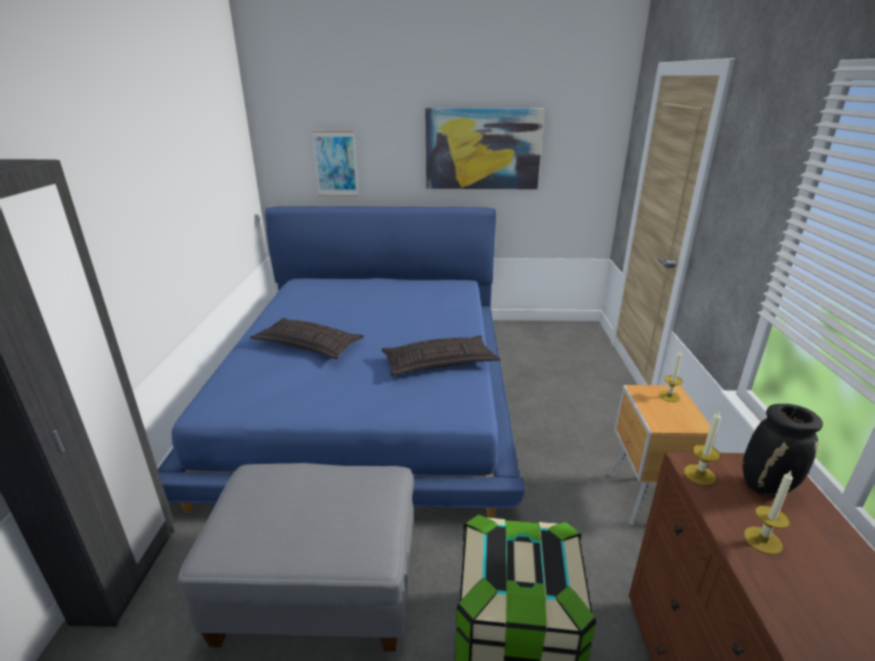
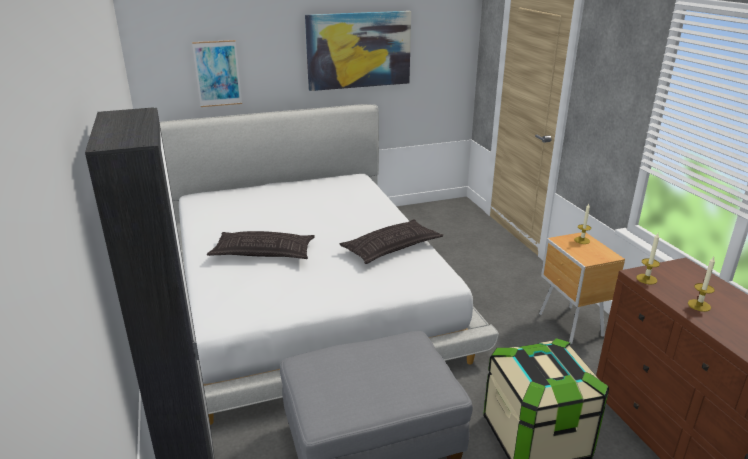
camera: 20 degrees left, 0 degrees up
(369, 392) = (305, 291): blue bed -> white bed
(766, 486) = (685, 277): black vase -> none

